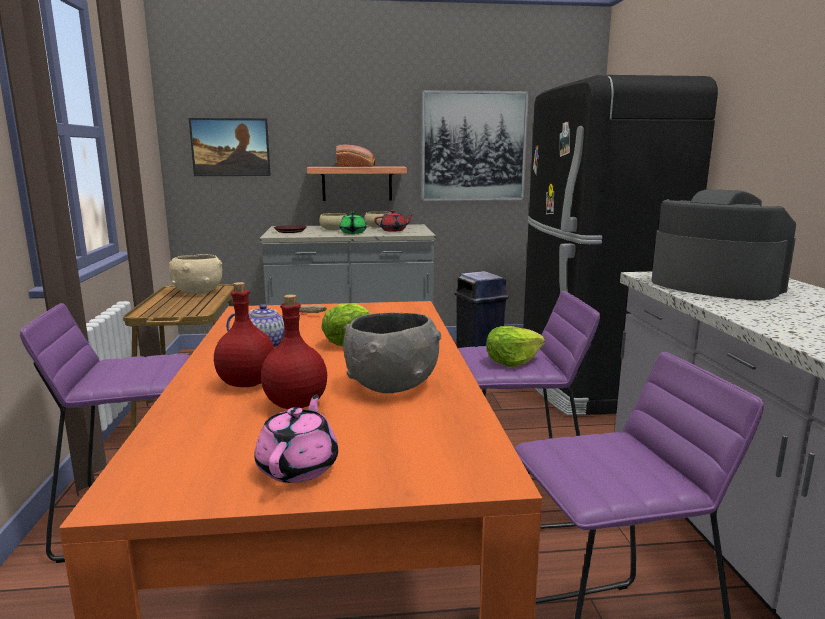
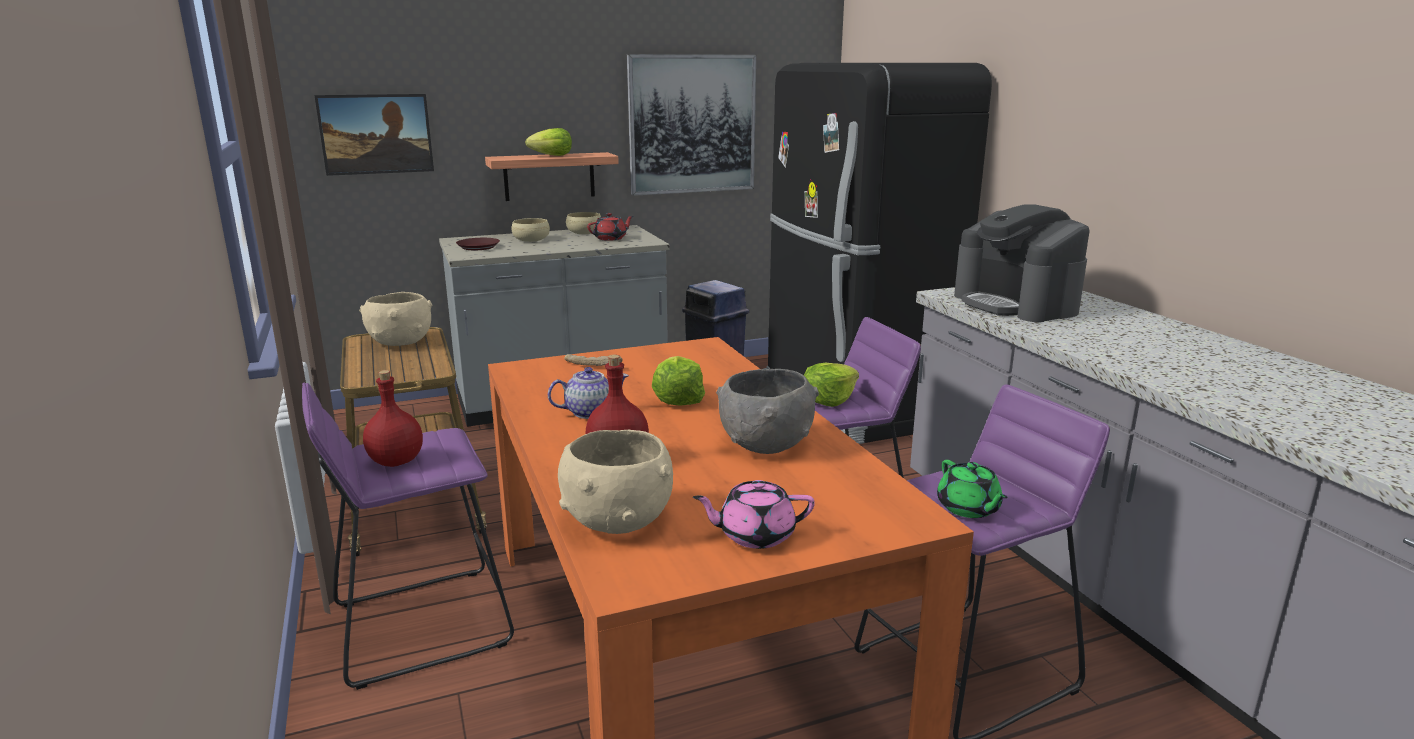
camera: 15 degrees left, 5 degrees up
(187, 435) = (617, 520): none -> beige bowl
(295, 404) = (692, 476): red bottle -> red bottle (396, 462)
(299, 467) = (755, 535): pink teapot -> pink teapot turned 90 degrees counterclockwise
(353, 233) = (563, 245): green teapot -> green teapot (968, 508)
(357, 166) = (552, 156): bread -> lettuce
(714, 286) = (1016, 304): coffee machine -> coffee machine turned 150 degrees counterclockwise

